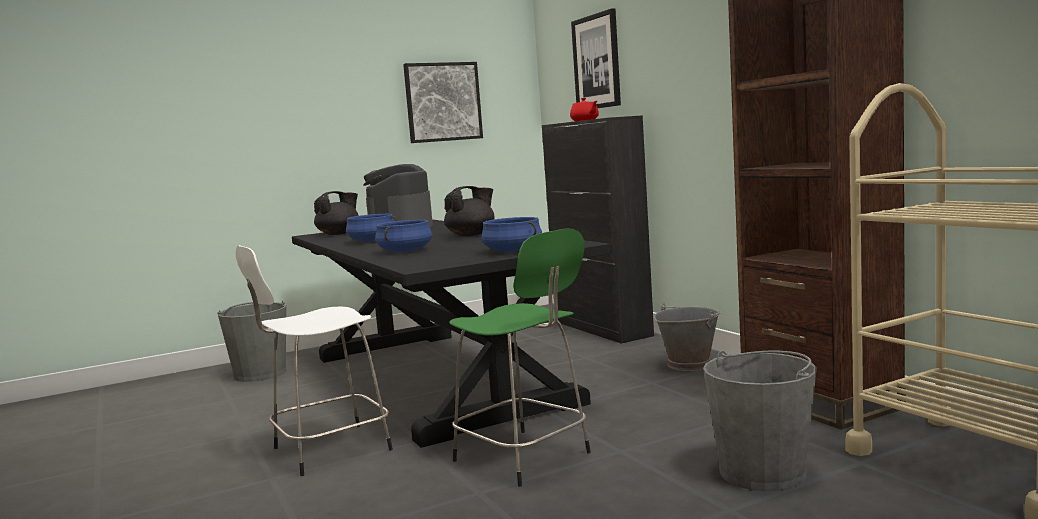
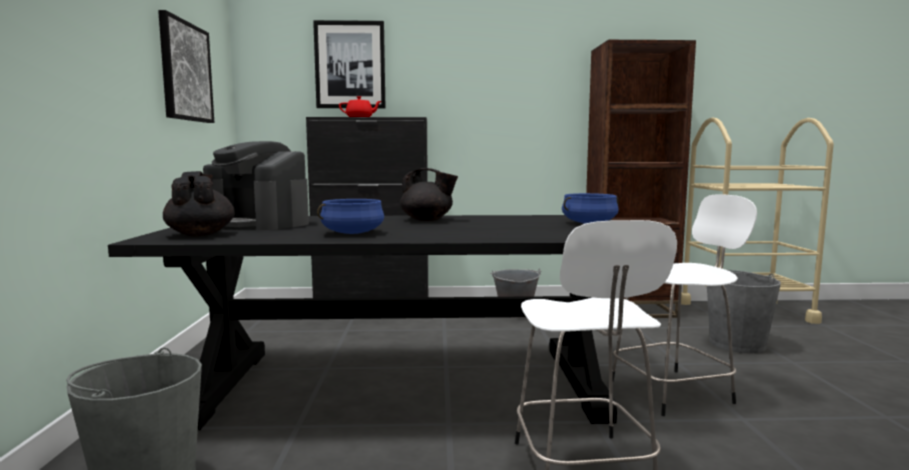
camera: 65 degrees left, 0 degrees up
(405, 251) = (497, 233): blue cooking pot -> none
(471, 235) = (427, 220): black teapot -> black teapot turned 120 degrees clockwise
(525, 458) = (674, 391): green stool -> white stool

